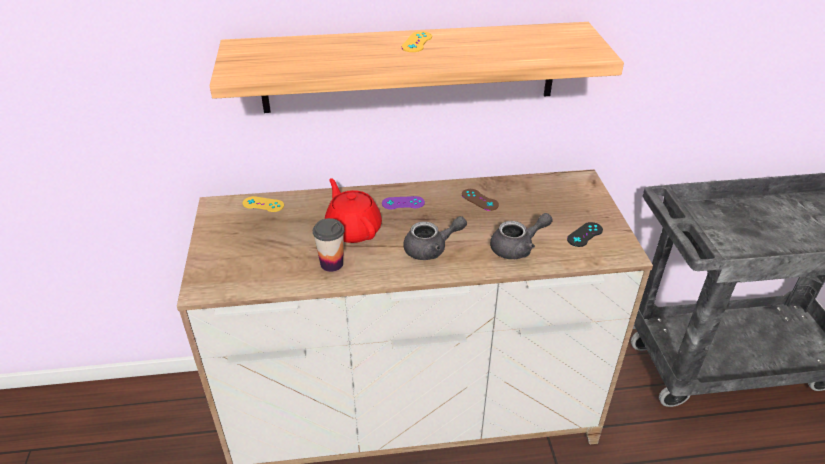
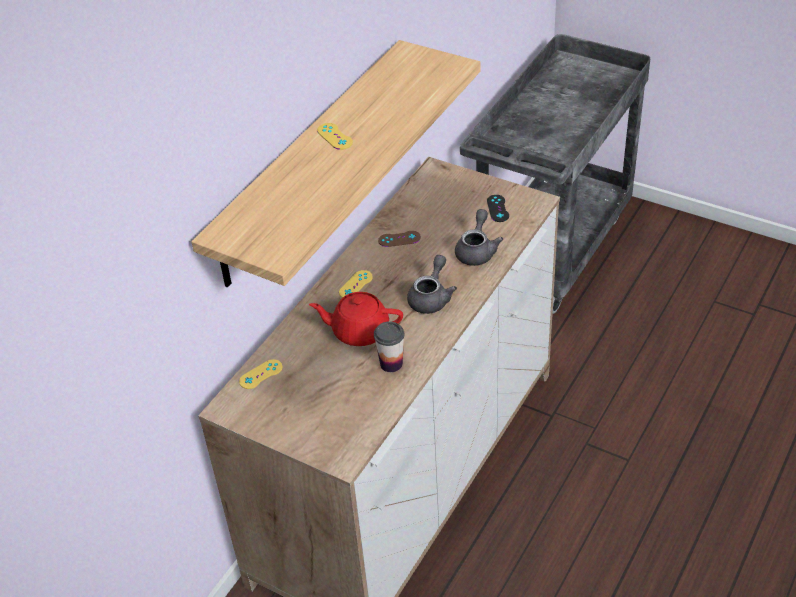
camera: 50 degrees left, 5 degrees up
(403, 203) = (355, 285): purple game controller -> yellow game controller

